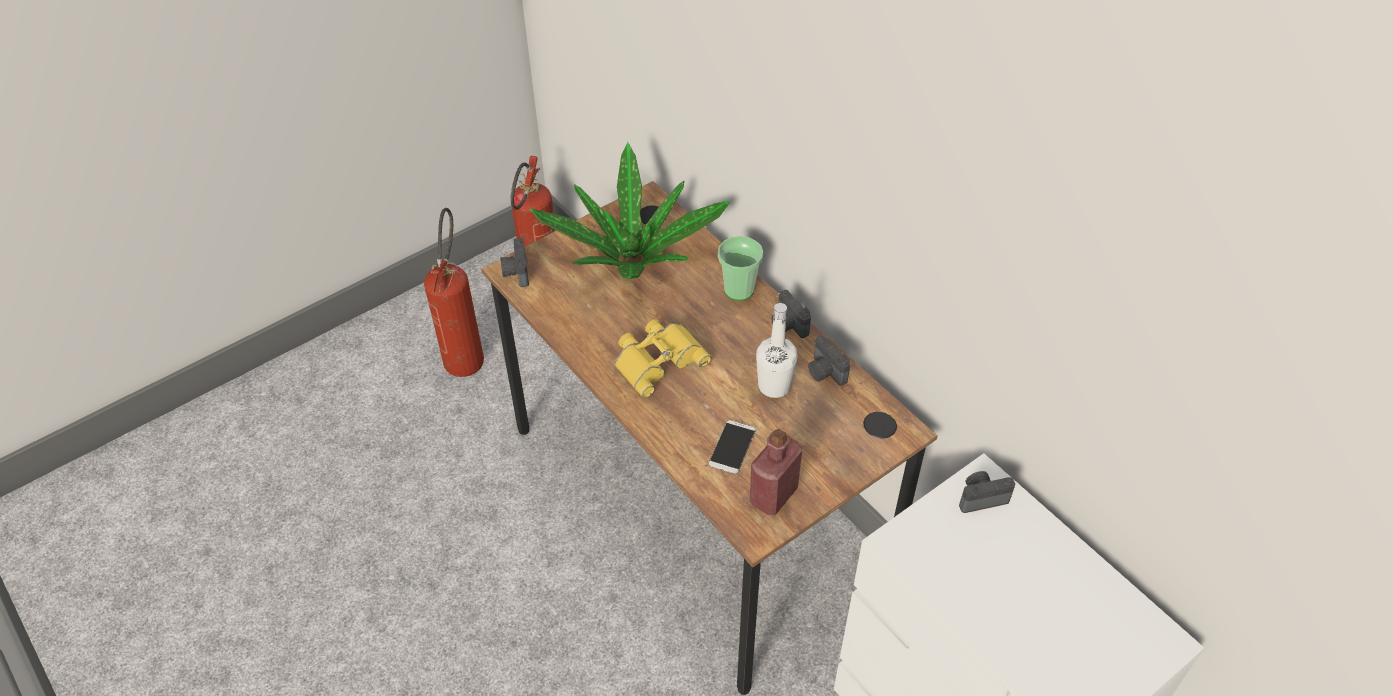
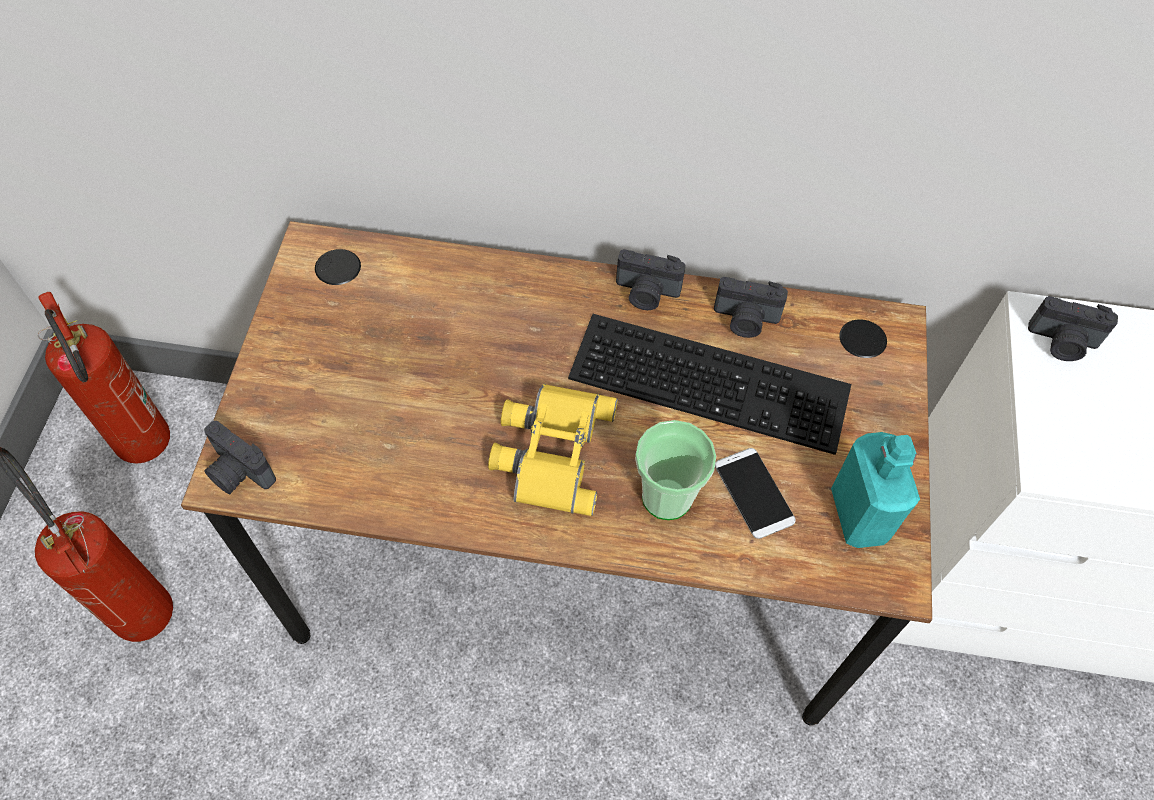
camera: 45 degrees left, 10 degrees up
(632, 256) = (371, 338): potted plant -> none
(739, 290) = (546, 289): cup -> cup (667, 497)
(773, 495) = (859, 515): red bottle -> turquoise bottle
(774, 386) = (713, 379): white bottle -> keyboard
(981, 497) = (1062, 343): camera -> camera turned 105 degrees counterclockwise

